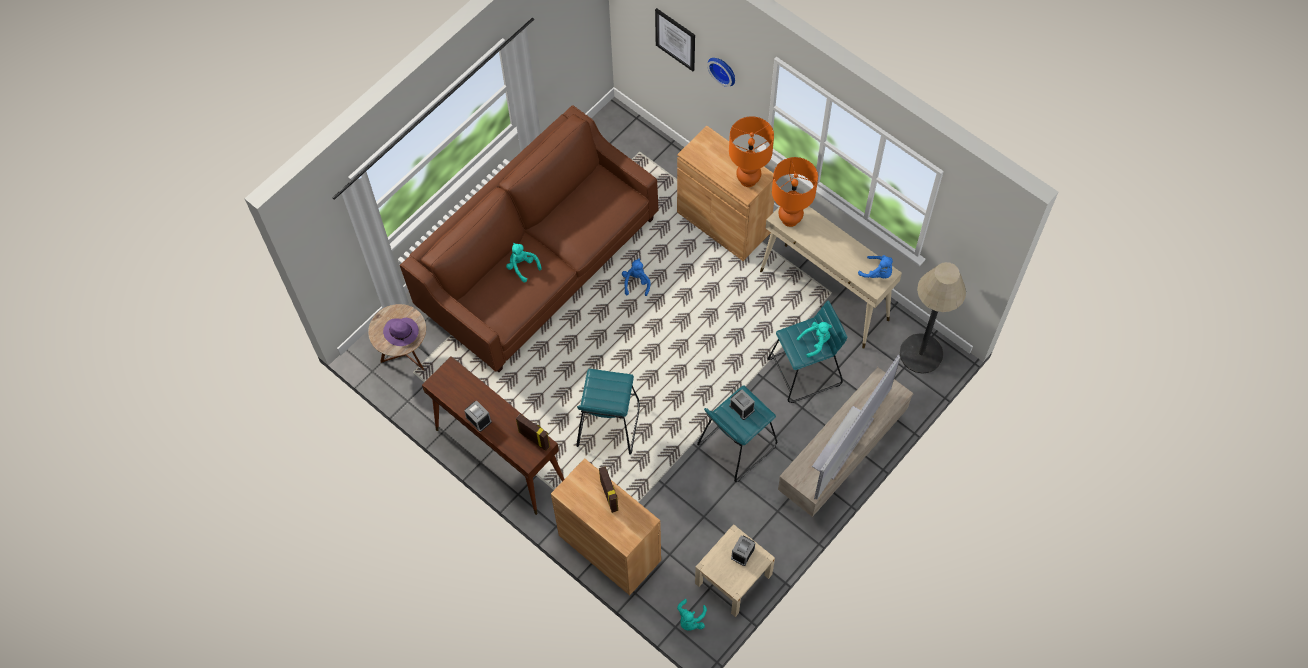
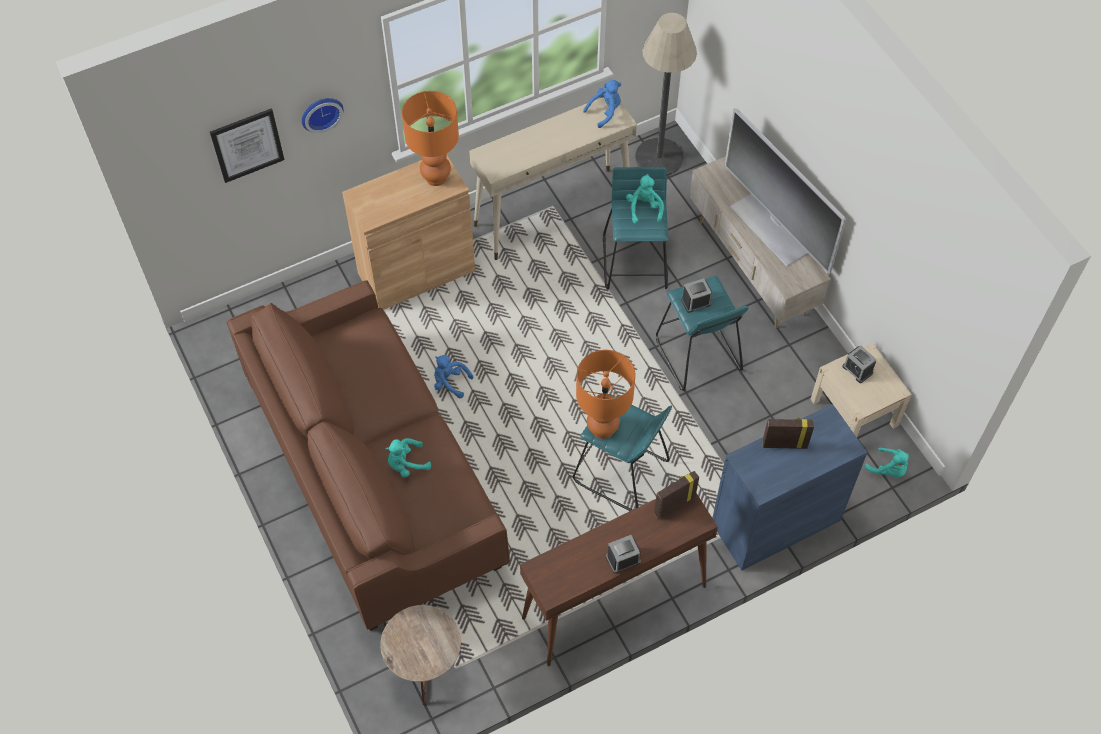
camera: 70 degrees left, 5 degrees down
(402, 332) = (427, 637): purple hat -> none
(609, 548) = (775, 522): brown cabinet -> blue cabinet
(789, 219) = (501, 163): orange table lamp -> orange table lamp (602, 429)

